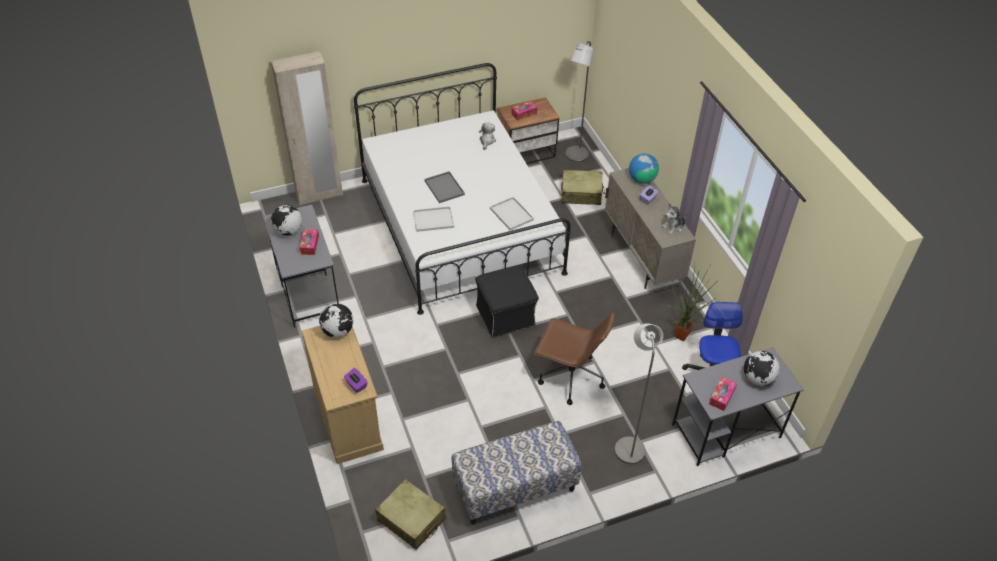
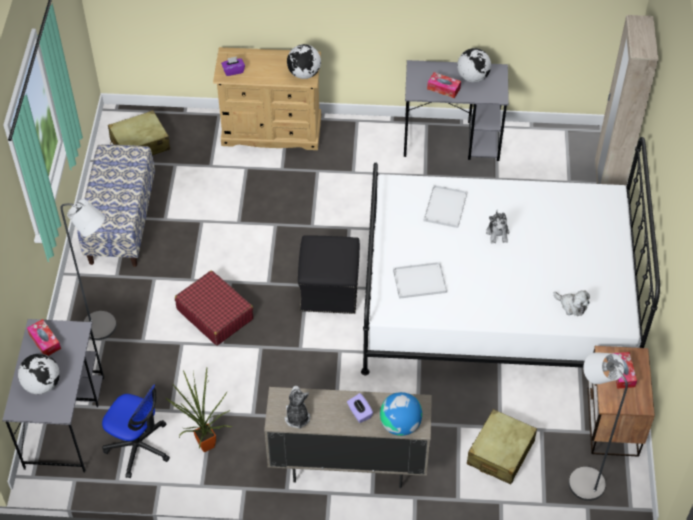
camera: 115 degrees right, 5 degrees up
(443, 187) = (497, 233): grey tray -> plush toy
(569, 377) = (215, 314): brown office chair -> red suitcase

